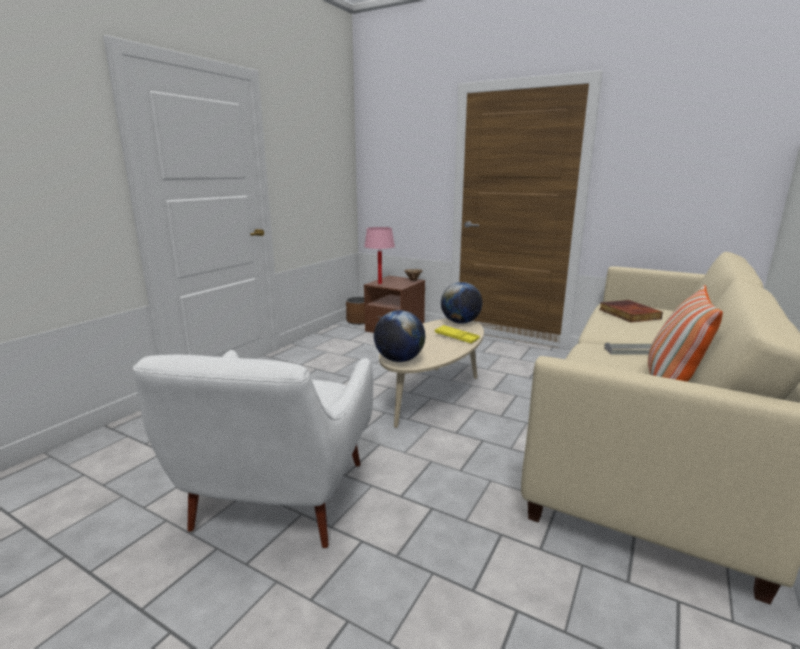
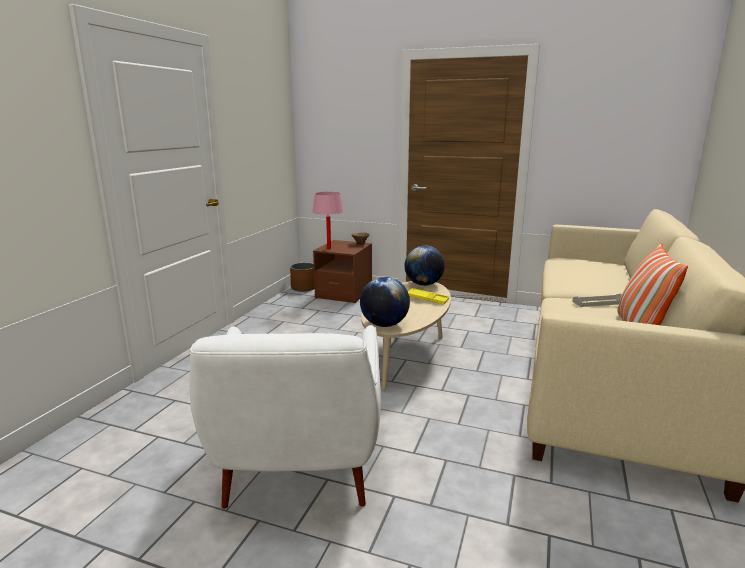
camera: 10 degrees left, 0 degrees up
(628, 314) = (578, 268): book -> none

